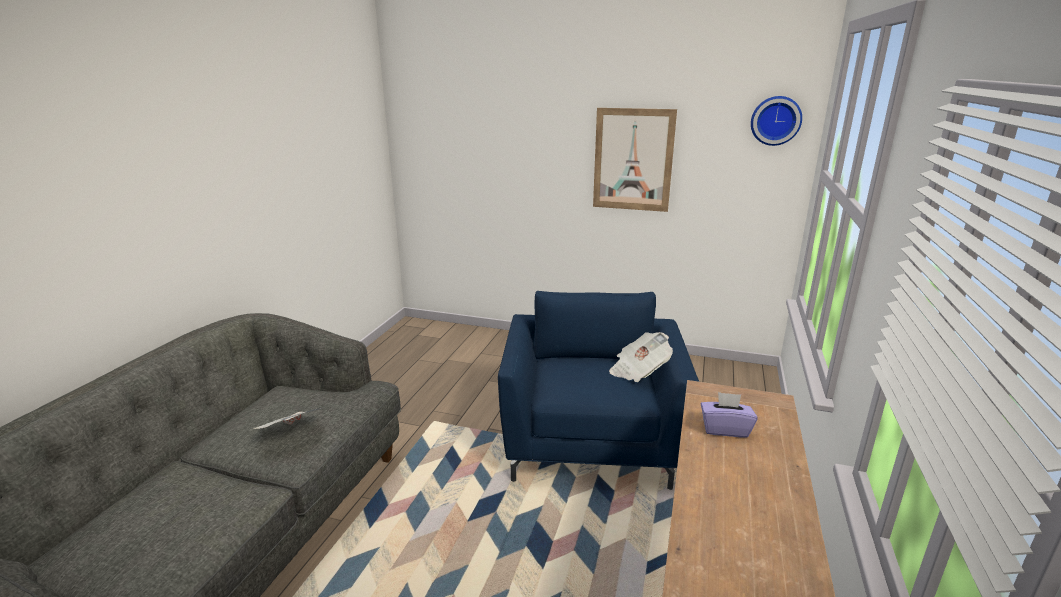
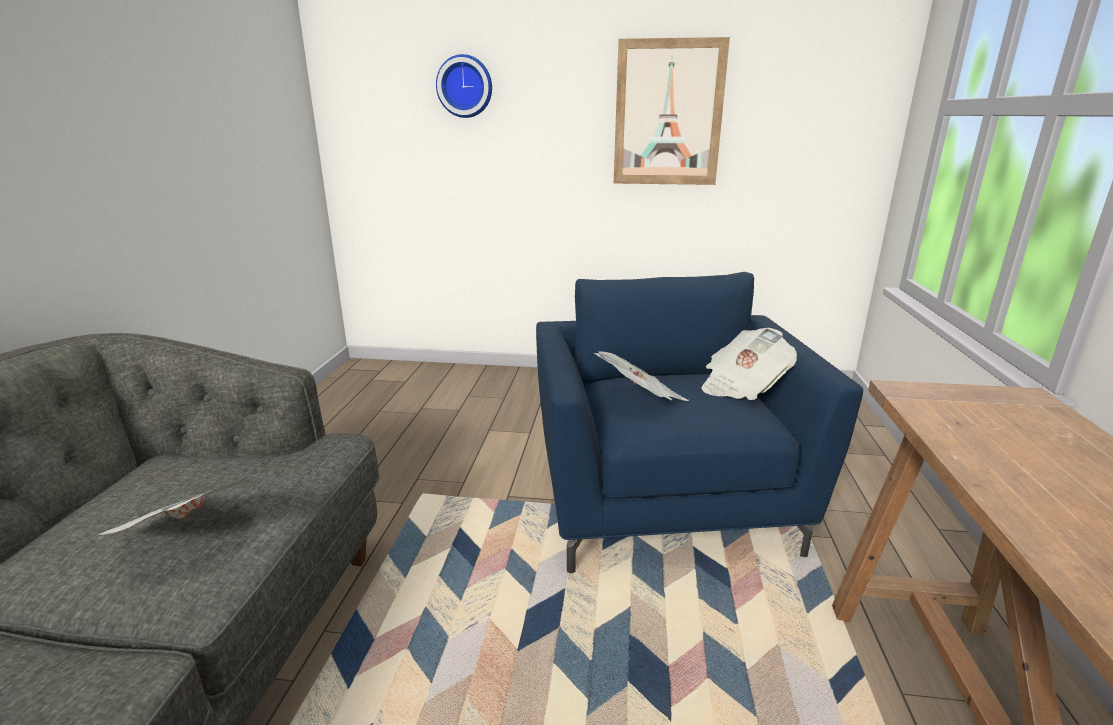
camera: 10 degrees left, 0 degrees up
(565, 375) = (640, 399): none -> newspaper
(725, 429) = (1001, 445): purple tissue box -> none
(775, 120) = (860, 49): wall clock -> wall clock (465, 86)

